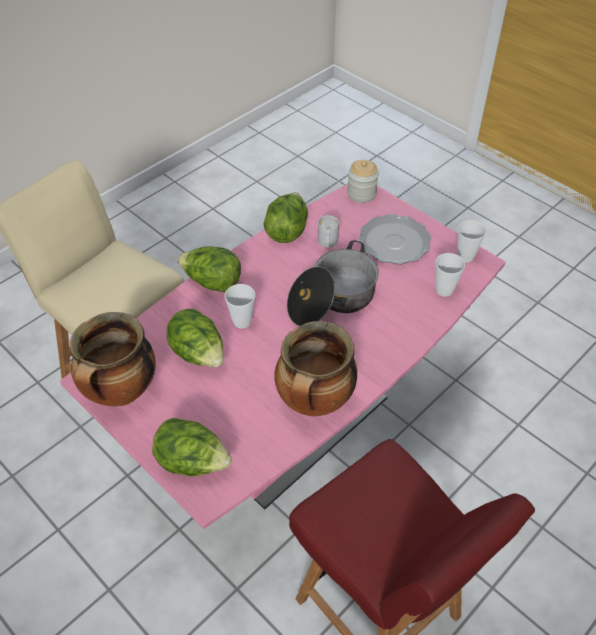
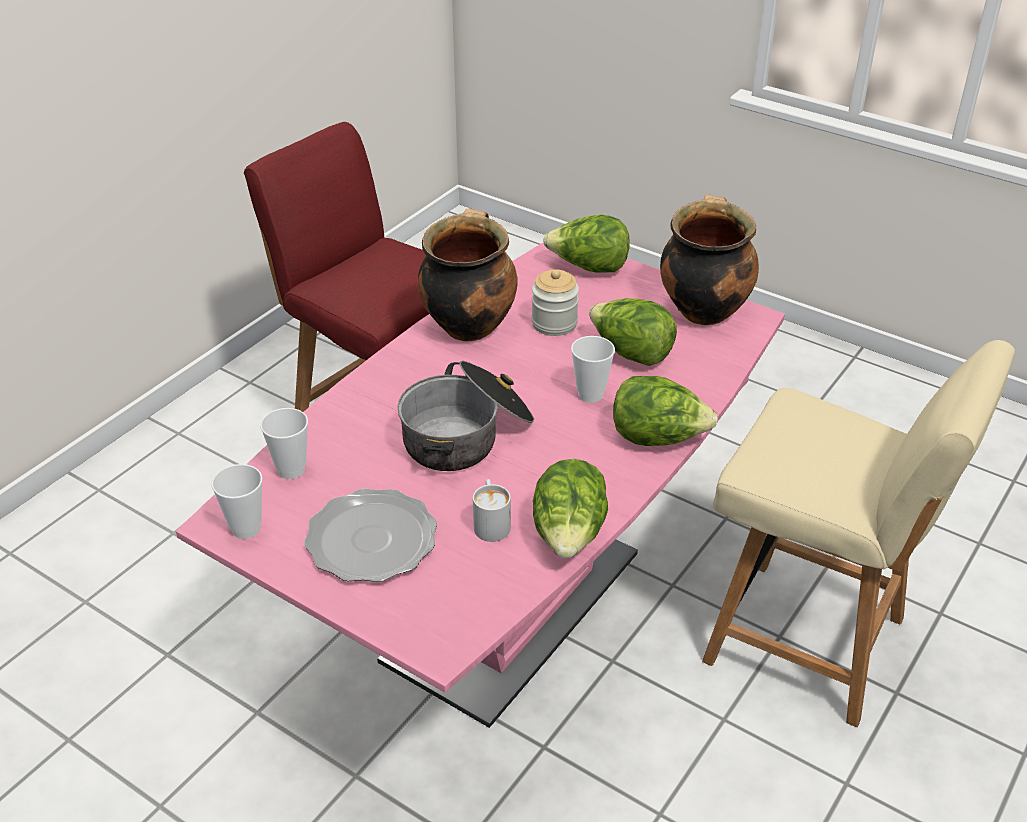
camera: 170 degrees right, 10 degrees down
(361, 193) = (440, 636): jar -> jar (554, 323)

